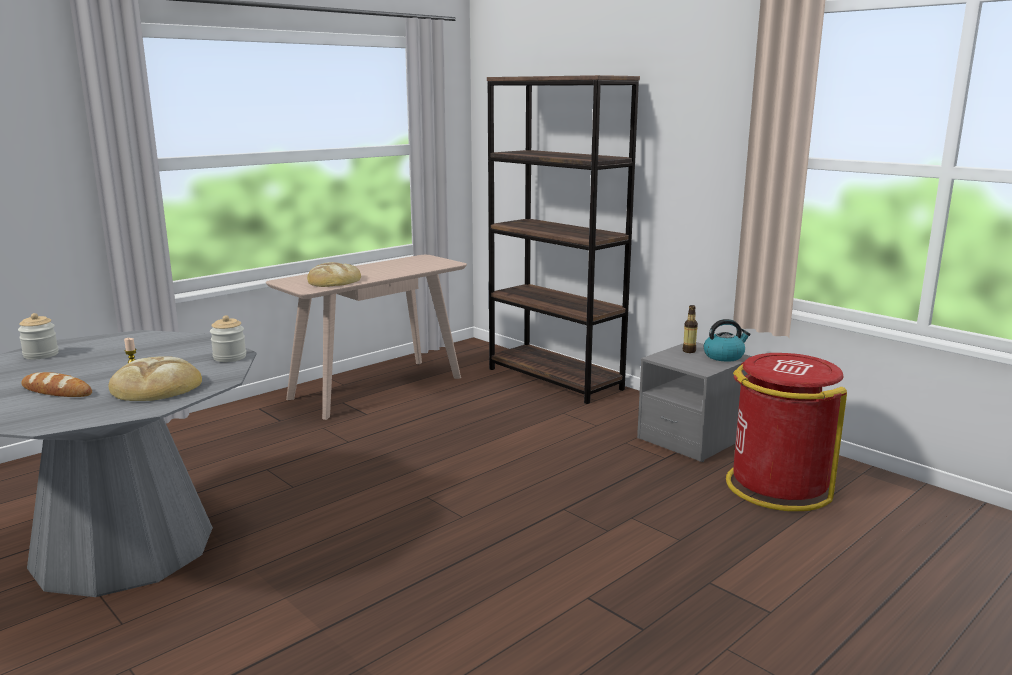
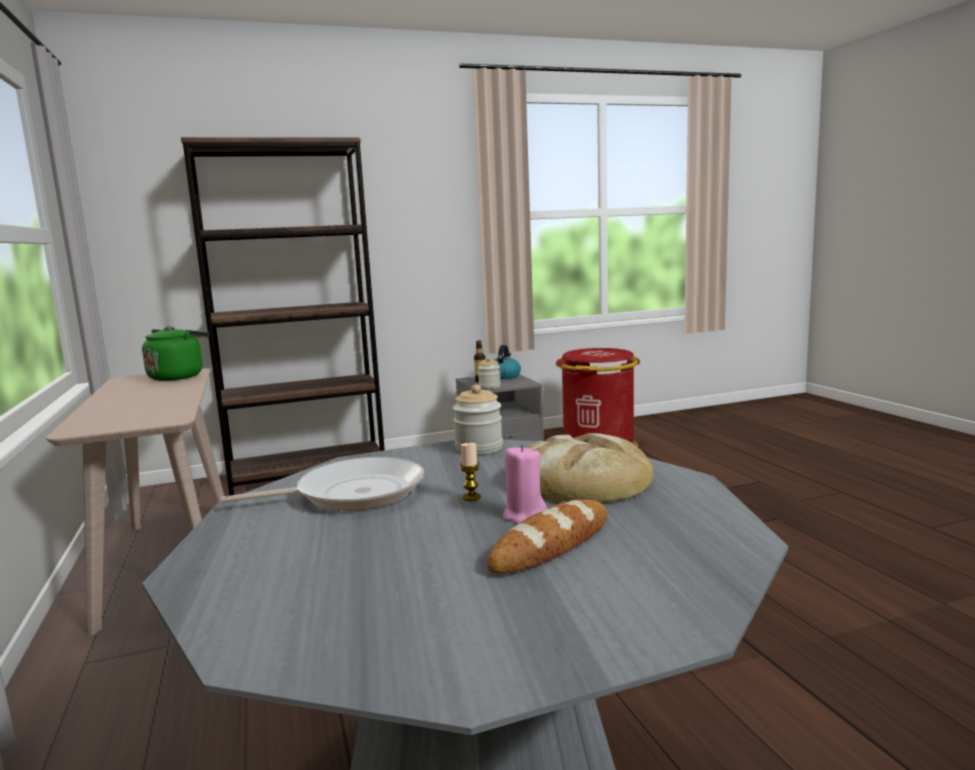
camera: 65 degrees left, 5 degrees down
(41, 355) = (268, 579): jar -> jar (489, 387)
(100, 381) = (524, 515): none -> pink candle
(146, 347) = (353, 493): none -> frying pan
(333, 280) = (147, 409): bread -> none
(432, 265) = (178, 376): none -> green kettle

